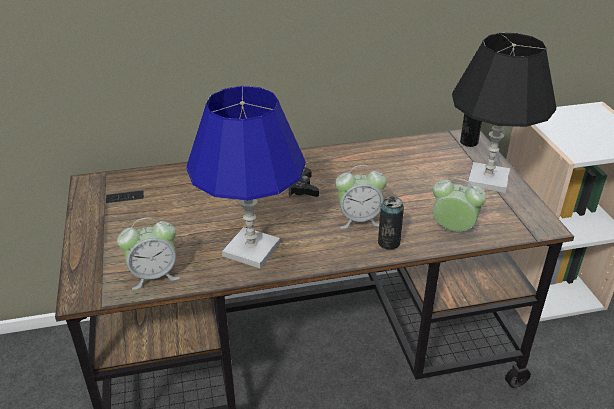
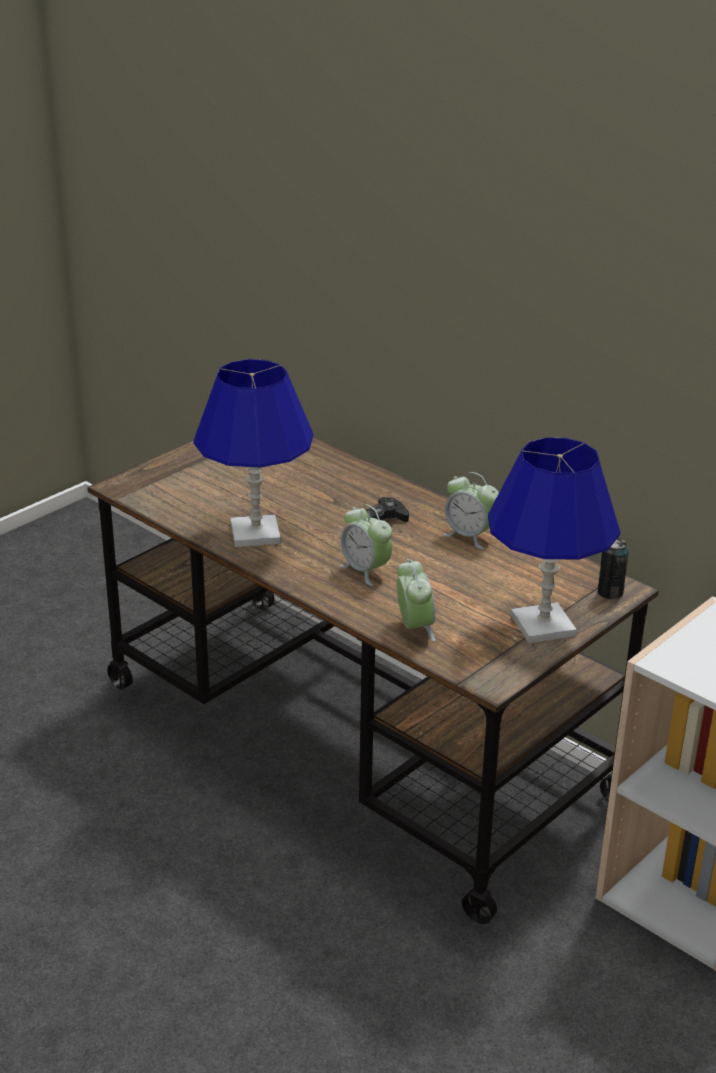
camera: 55 degrees right, 5 degrees down
(154, 275) = (172, 504): alarm clock -> alarm clock (469, 536)
(389, 242) = (347, 598): can -> none
(488, 179) = (543, 625): black table lamp -> blue table lamp

